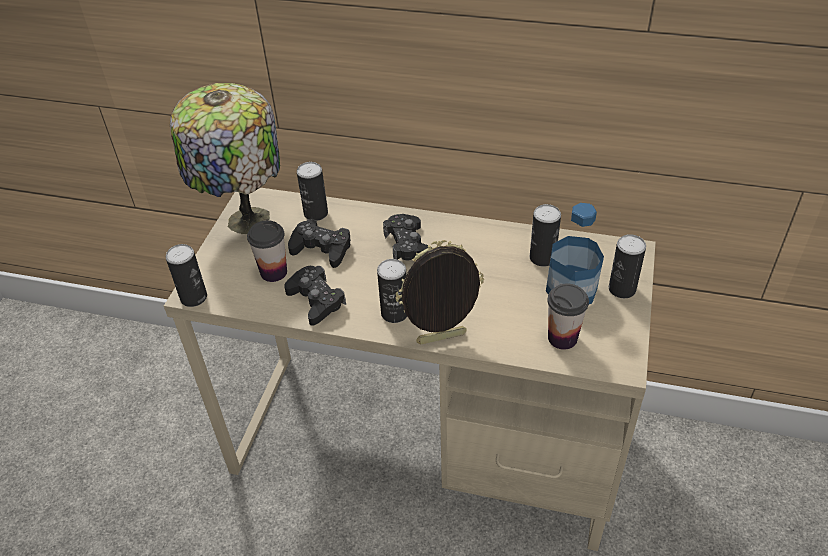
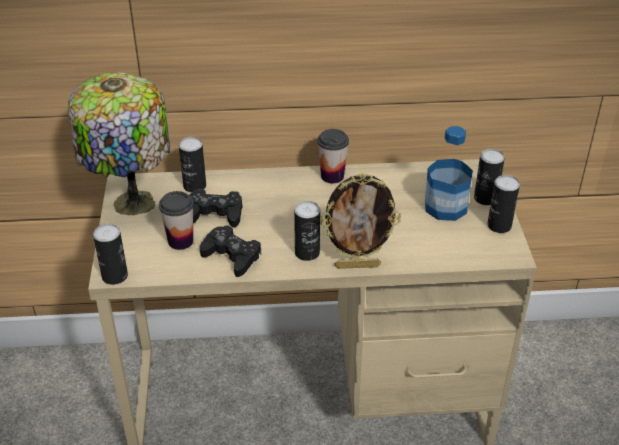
camera: 20 degrees left, 5 degrees down
(408, 245) = (292, 197): black game controller -> none
(441, 340) = (357, 265): picture frame -> picture frame turned 150 degrees counterclockwise
(542, 258) = (410, 187): can -> can (499, 225)
(562, 338) = (455, 244): cup -> cup (332, 176)

